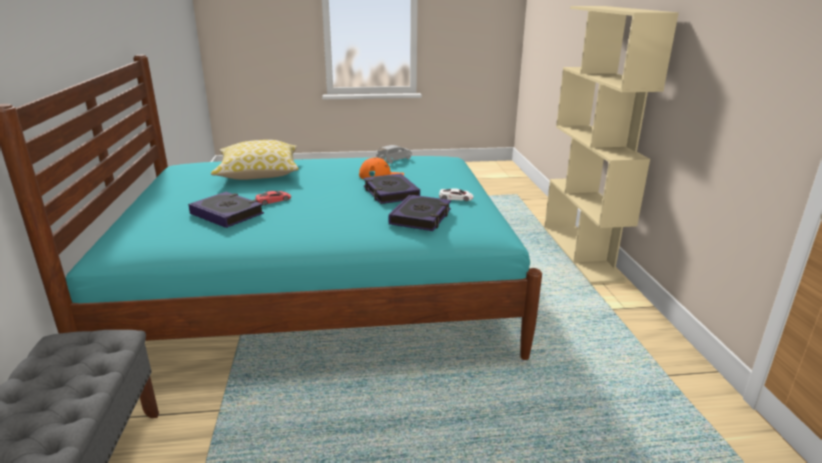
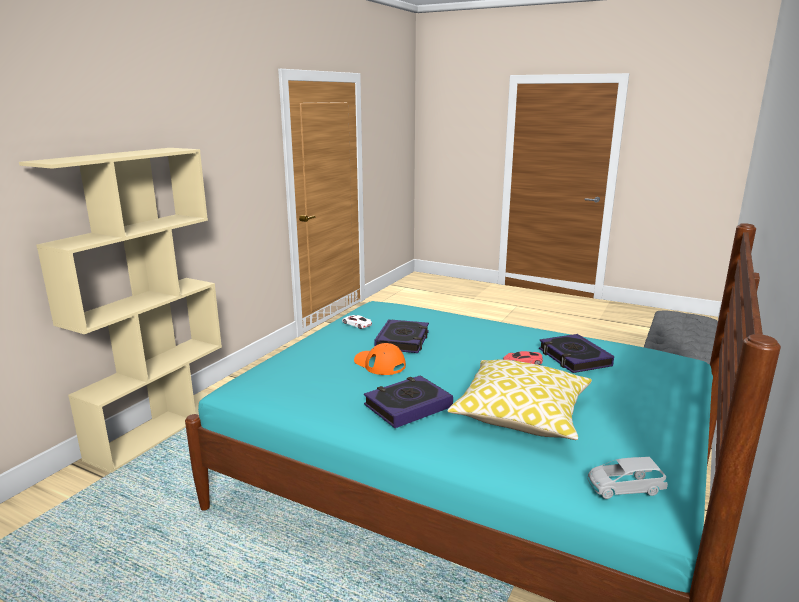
camera: 145 degrees left, 5 degrees down
(395, 160) = (320, 388): grey toy car -> grey toy car (624, 488)
(421, 217) = (412, 316): book -> book (408, 406)

